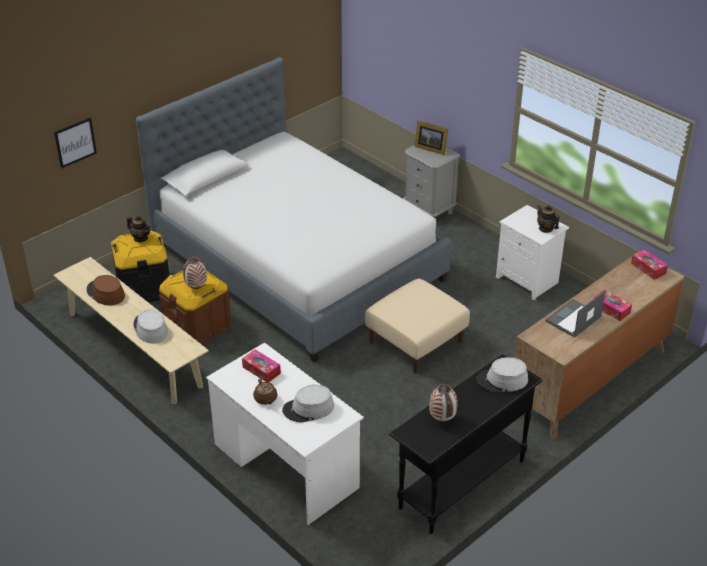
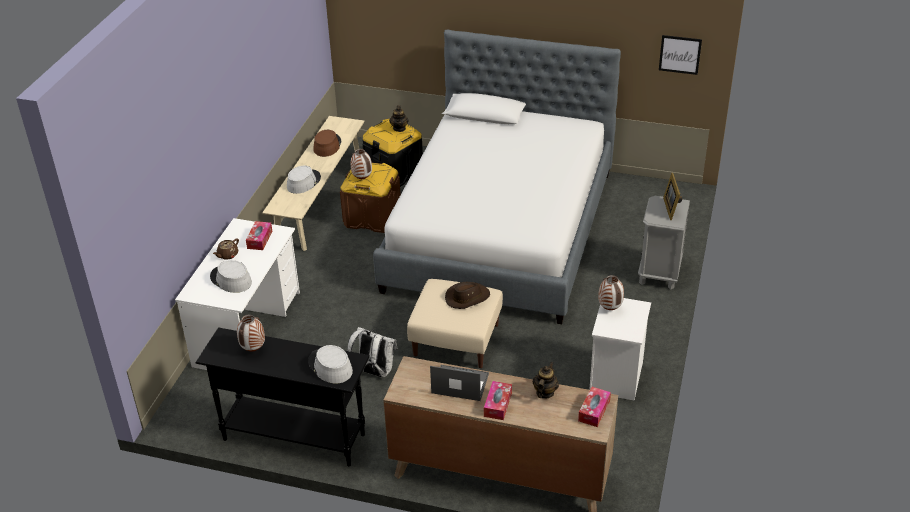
camera: 60 degrees right, 0 degrees up
(75, 142) = (390, 23): picture -> picture (680, 54)
(415, 297) = (467, 297): none -> brown hat
(417, 404) = (374, 372): none -> white backpack
(519, 224) = (610, 309): none -> vase
(546, 229) = (621, 328): teapot -> teapot (544, 392)

